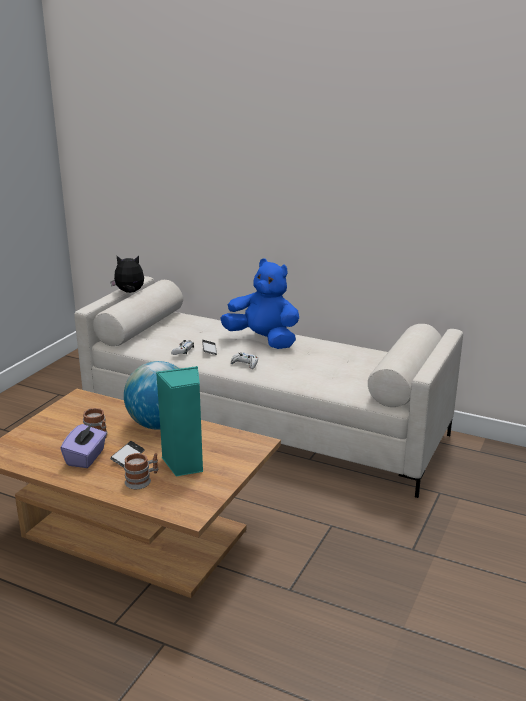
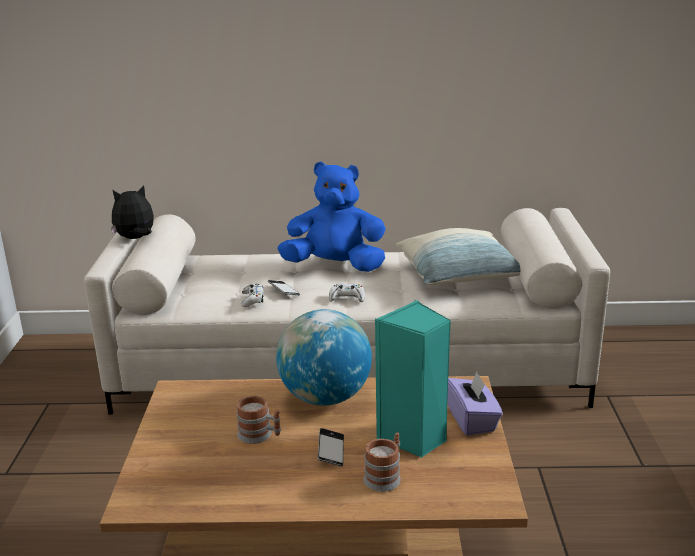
camera: 25 degrees left, 0 degrees up
(86, 458) = (276, 469): purple tissue box -> purple tissue box (472, 420)
(343, 367) = (459, 276): none -> pillow

